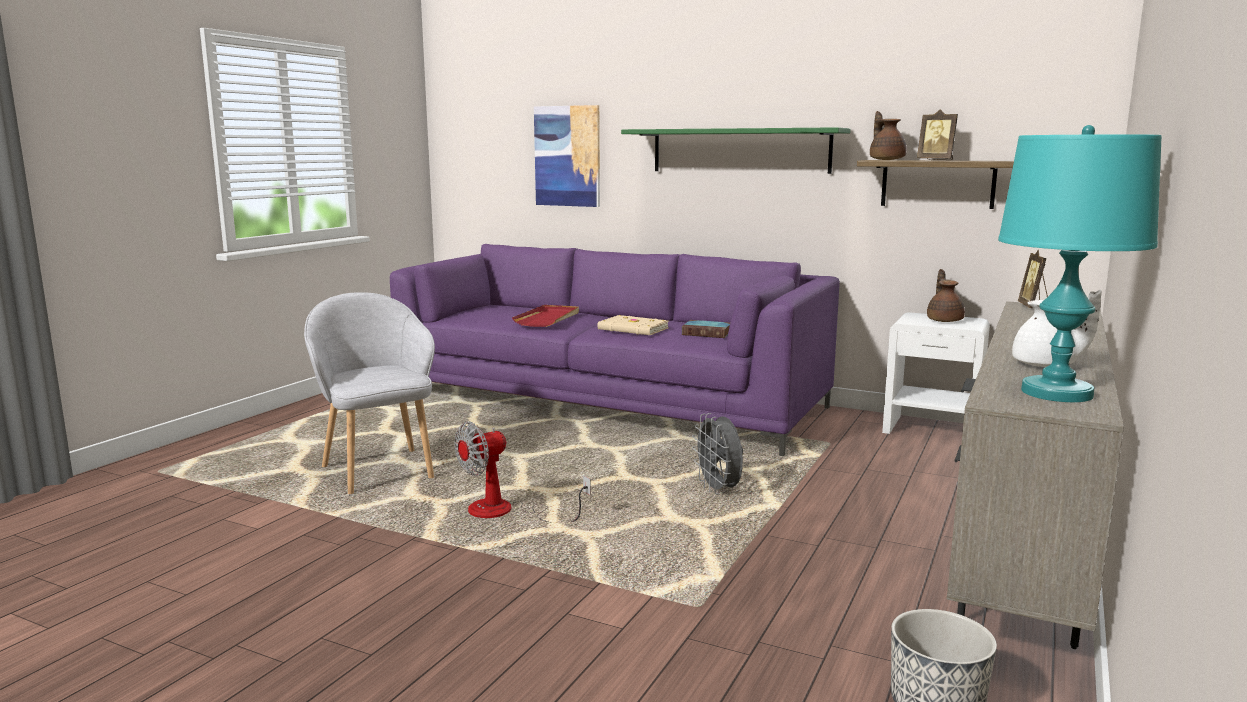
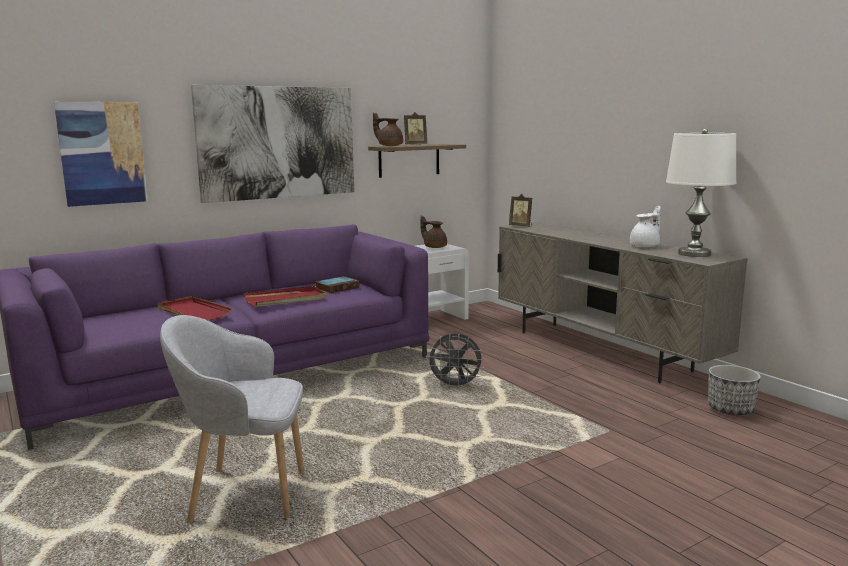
camera: 60 degrees left, 0 degrees up
(506, 512) = (413, 457): fan -> none
(633, 329) = (286, 299): beige book -> red tray
(740, 151) = (278, 142): green shelf -> picture
(1057, 393) = (694, 254): turquoise table lamp -> white table lamp

